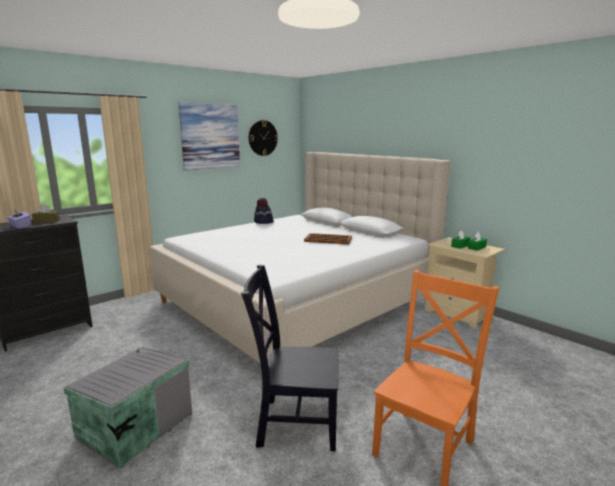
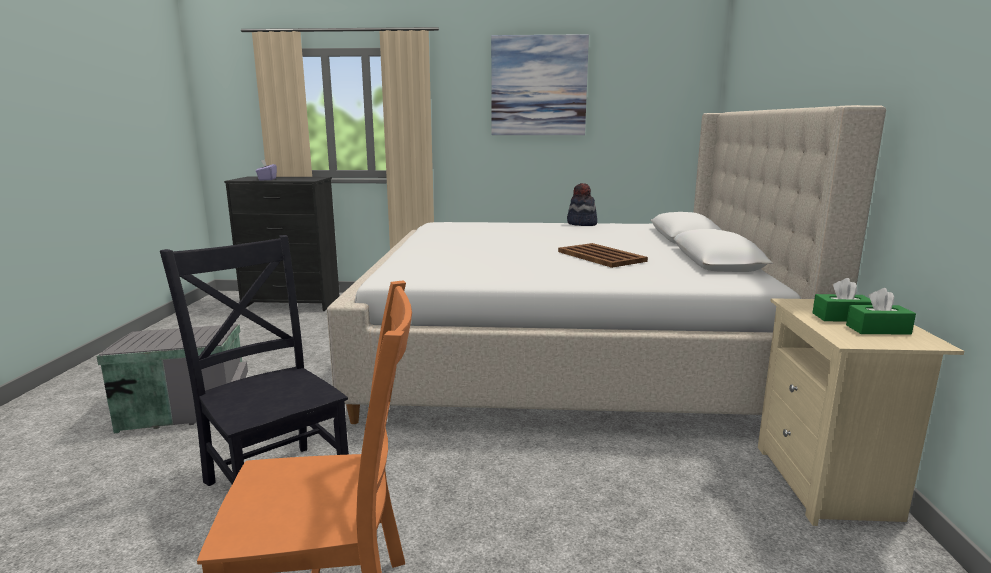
camera: 45 degrees right, 0 degrees up
(46, 221) = (298, 178): brown tissue box -> none
(263, 138) = (637, 89): wall clock -> none

